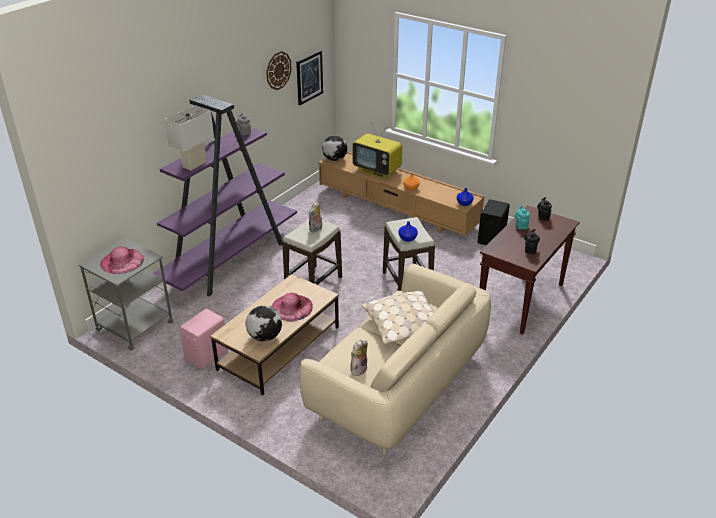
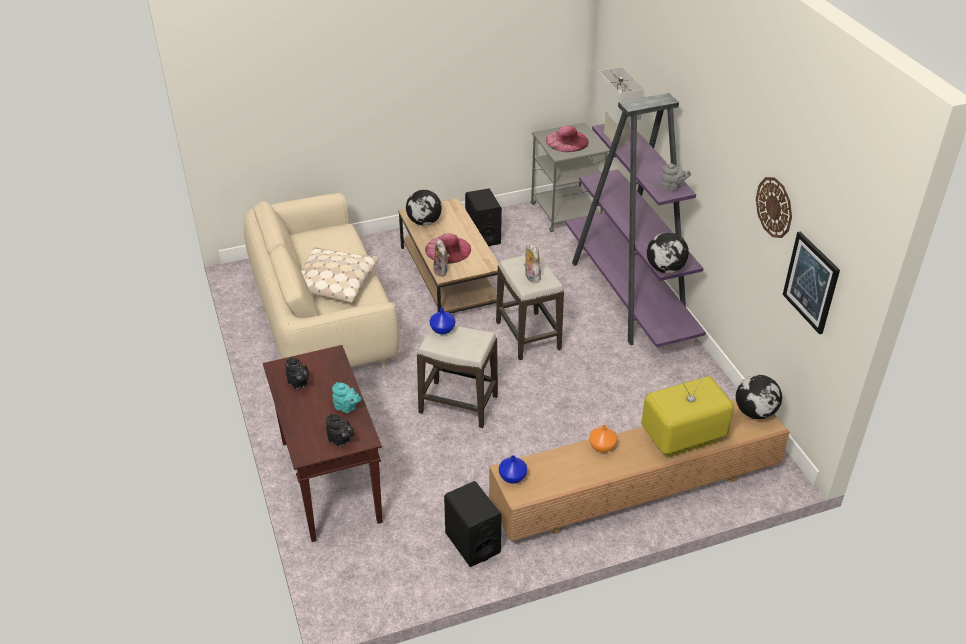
camera: 125 degrees right, 5 degrees up
(206, 355) = (483, 236): pink speaker -> black speaker
(273, 172) = (665, 269): none -> globe
(358, 369) = (315, 236): plush toy -> plush toy (442, 271)

